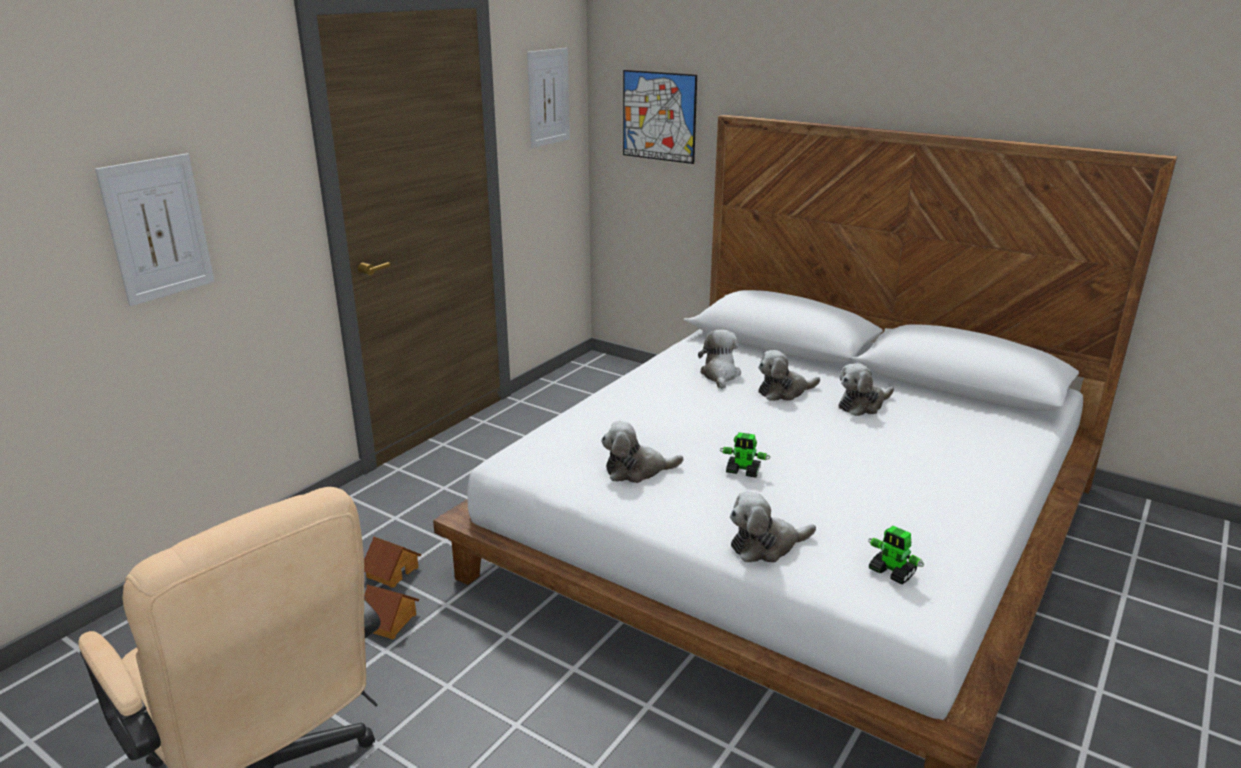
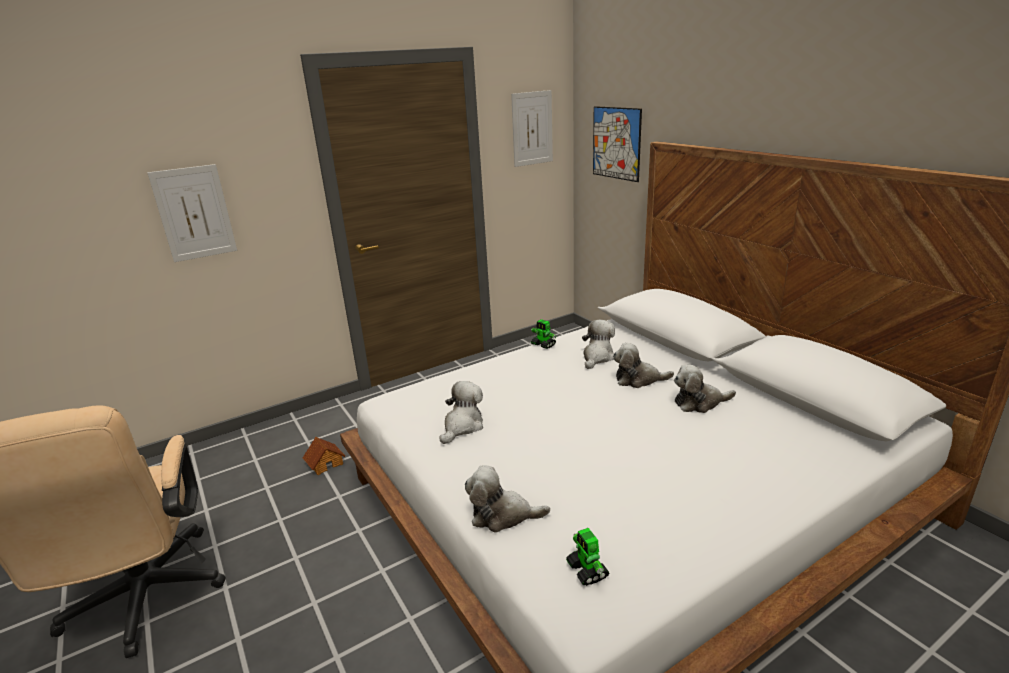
camera: 25 degrees right, 0 degrees up
(389, 622) = (297, 499): toy house -> none
(637, 470) = (462, 426): plush toy -> plush toy turned 105 degrees clockwise
(743, 471) = (542, 444): toy robot -> toy robot (543, 345)

